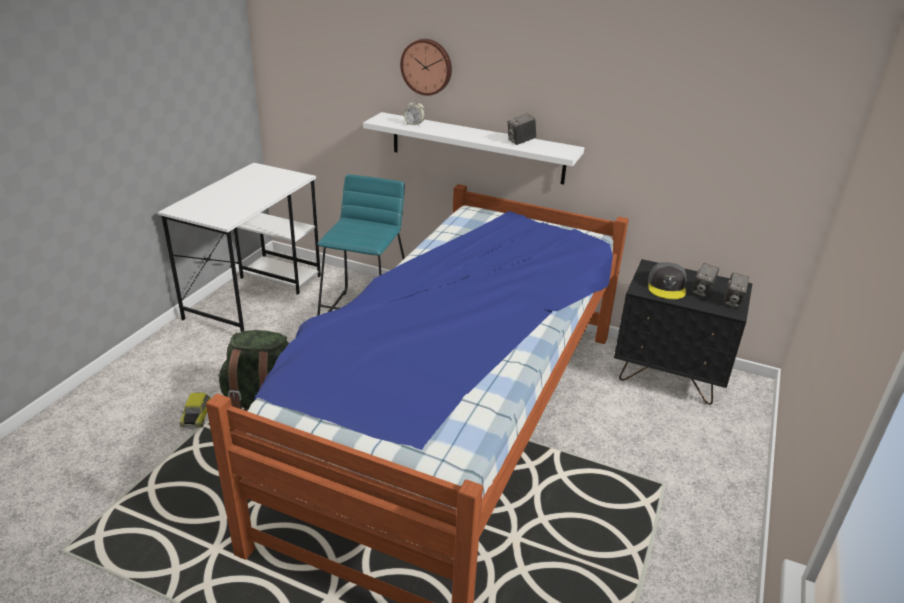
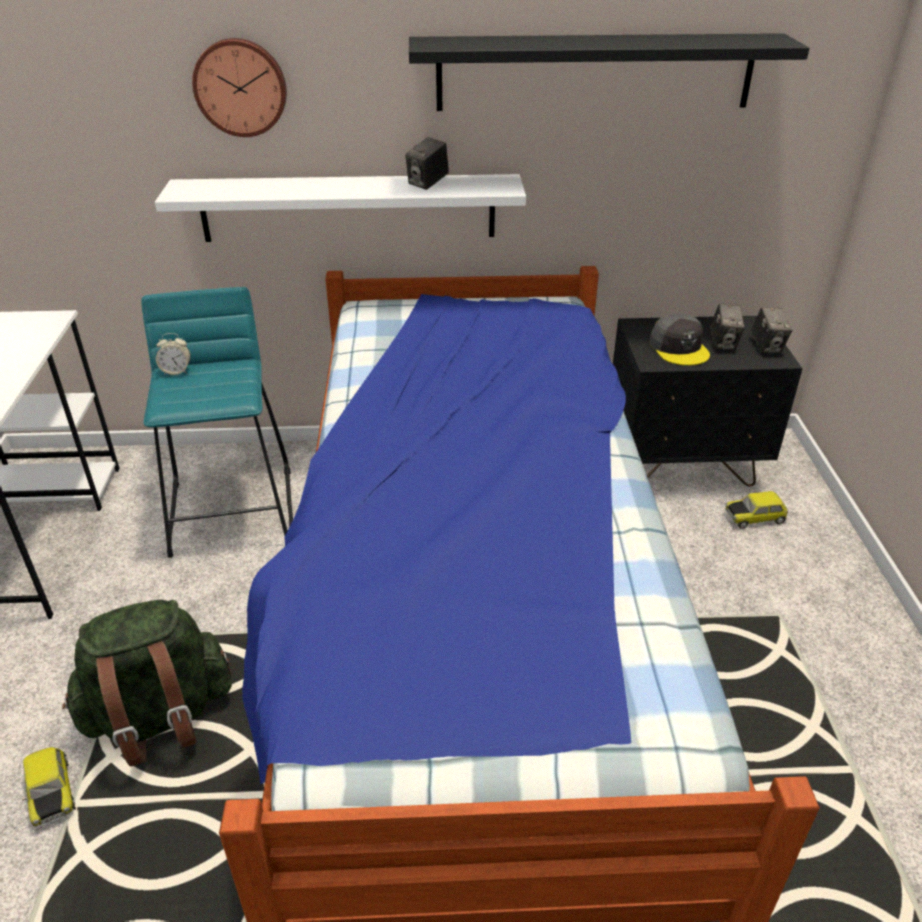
camera: 25 degrees left, 5 degrees up
(414, 124) = (243, 189): alarm clock -> alarm clock (176, 371)
(639, 91) = (595, 72): none -> black shelf
(696, 423) = (754, 517): none -> toy car

